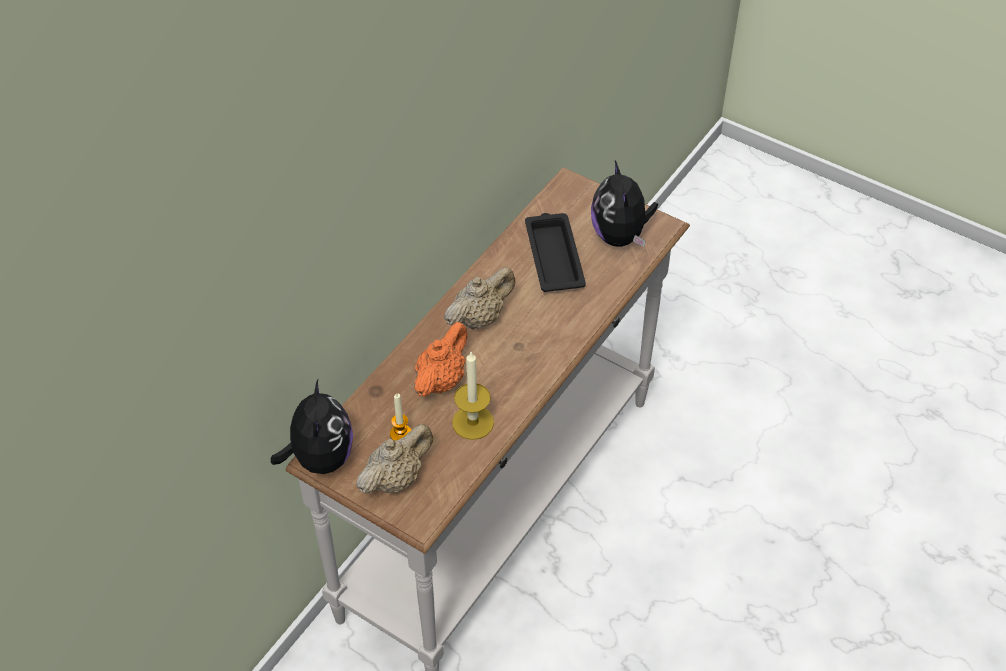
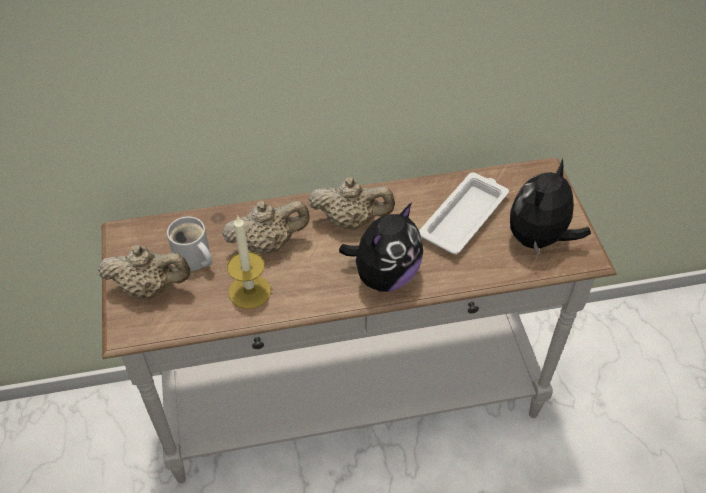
camera: 45 degrees right, 0 degrees up
(320, 458) = (126, 234): plush toy -> plush toy (384, 276)
(401, 434) = (193, 260): candle -> white mug
(441, 380) = (268, 244): orange teapot -> beige teapot
(553, 256) = (464, 216): black tray -> white tray

